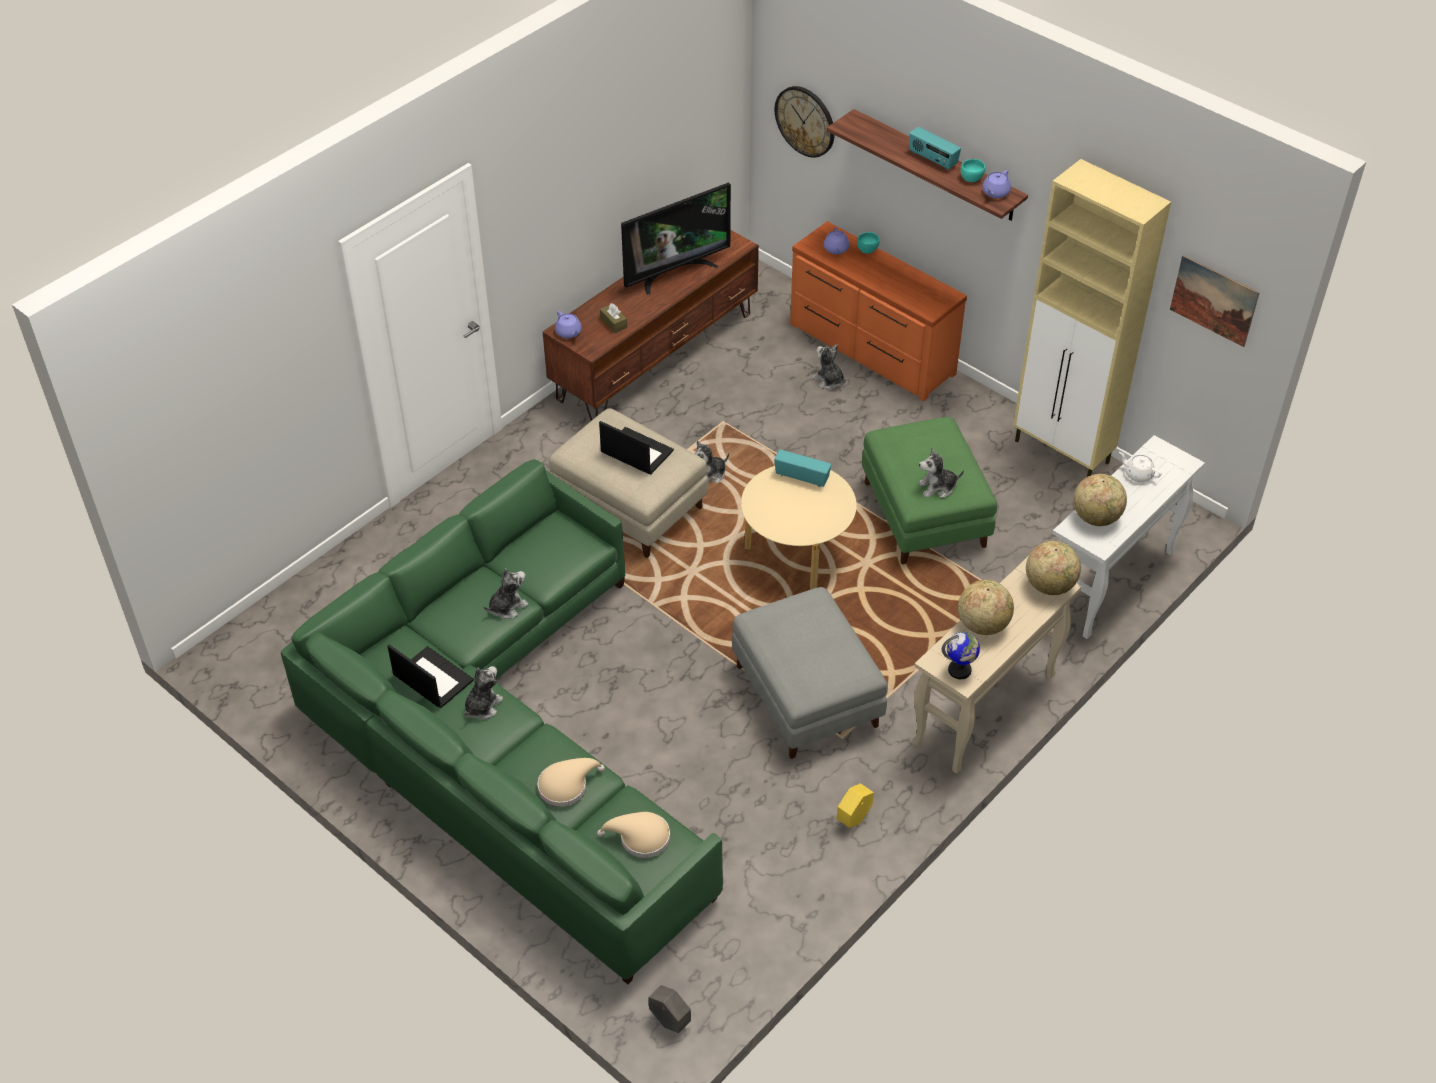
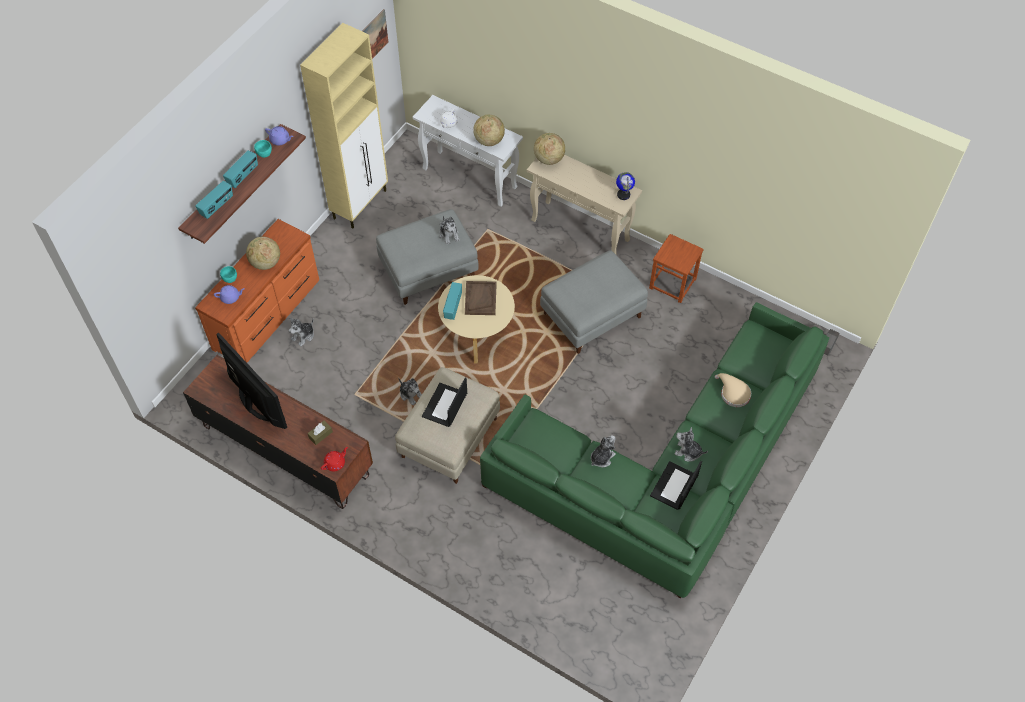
camera: 100 degrees left, 10 degrees up
(507, 607) = (601, 457): plush toy -> plush toy turned 90 degrees clockwise
(568, 332) = (335, 463): purple teapot -> red teapot
(640, 838) = (757, 349): beige hat -> none
(805, 121) = (154, 280): wall clock -> none
(810, 508) = (480, 299): none -> brown tray
(853, 818) = (673, 283): yellow planter -> brown stool
(882, 138) = (217, 207): none -> radio
(925, 515) = (429, 270): green ottoman -> grey ottoman
(983, 625) = (586, 187): globe -> globe (265, 263)

